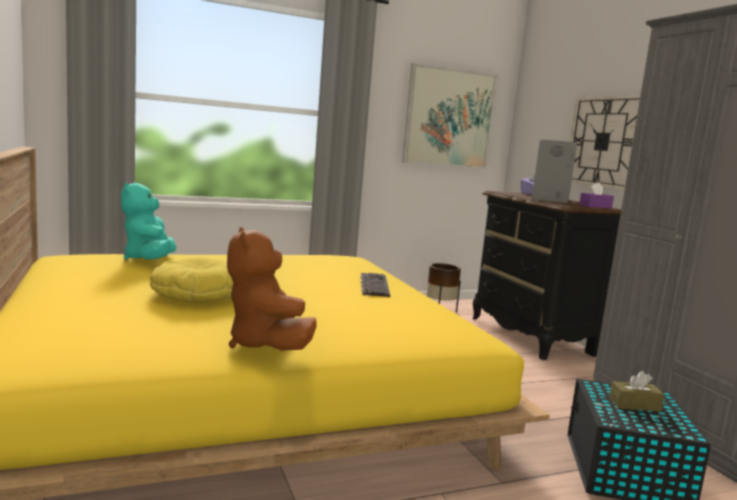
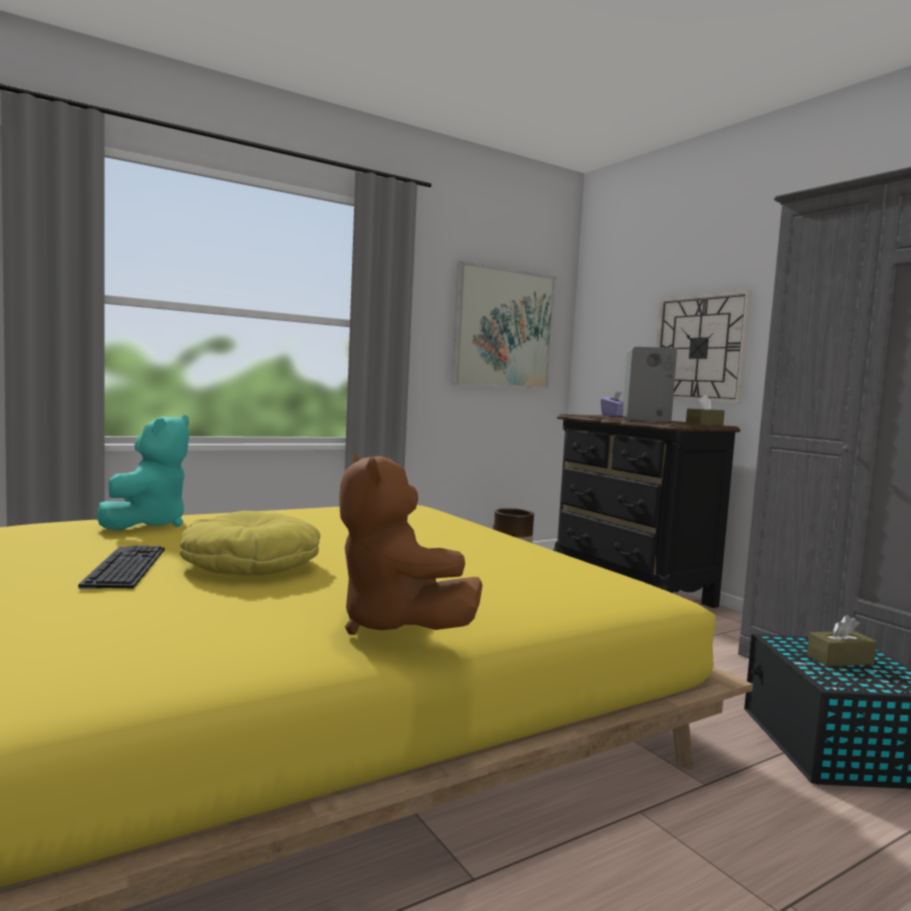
camera: 10 degrees left, 5 degrees down
(150, 260) = (147, 524): turquoise plush toy -> turquoise plush toy turned 150 degrees counterclockwise
(373, 284) = (470, 535): keyboard -> keyboard (124, 567)
(595, 206) = (704, 424): purple tissue box -> brown tissue box

